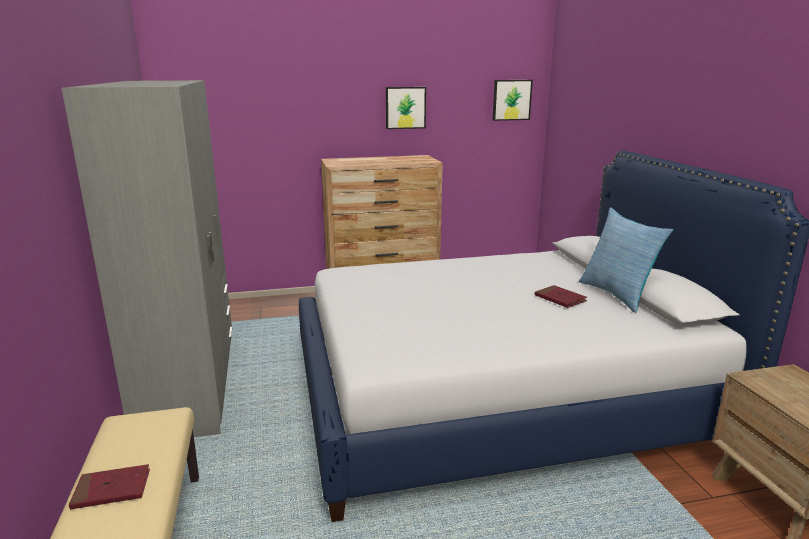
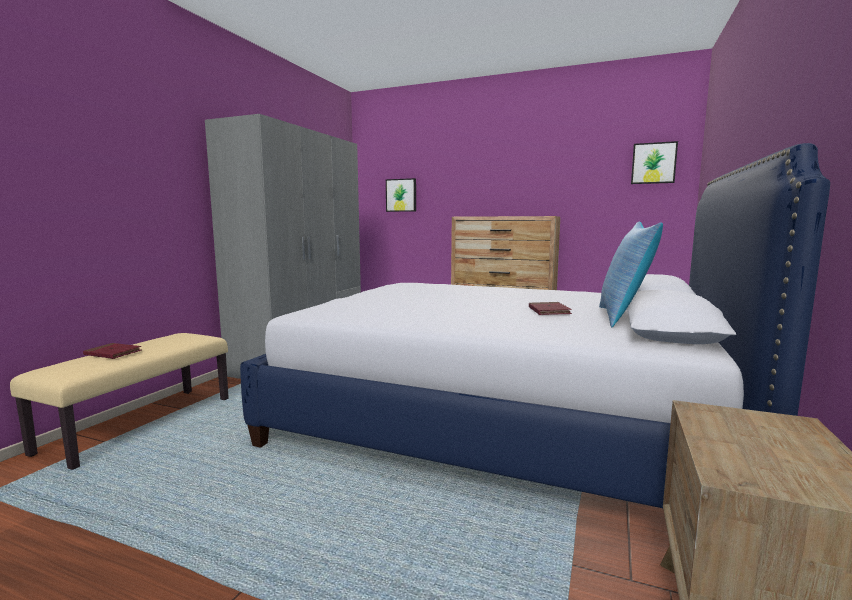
camera: 35 degrees right, 10 degrees down
(405, 107) = (540, 174): picture -> picture (401, 195)

